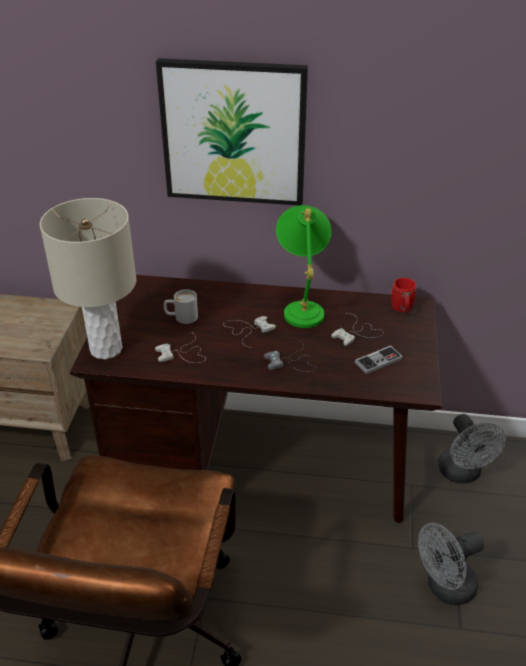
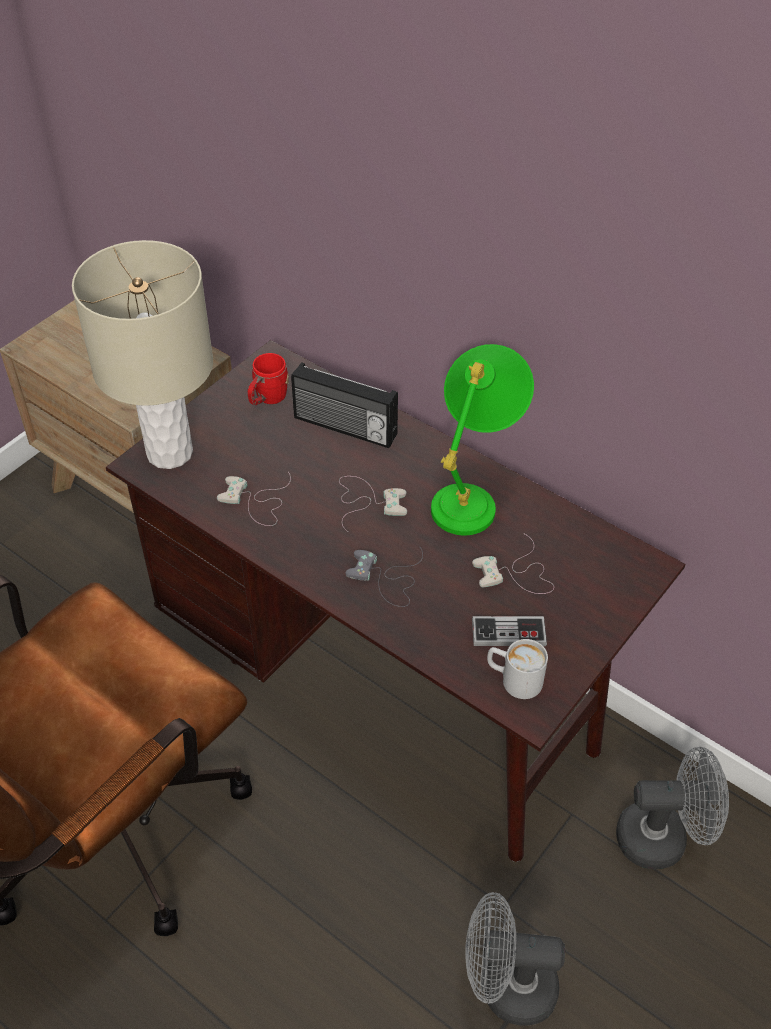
camera: 30 degrees right, 10 degrees up
(181, 317) = (296, 444): white mug -> white mug (513, 679)
(202, 300) = (344, 428): none -> radio
(234, 133) = (427, 202): picture -> none
(402, 309) = (616, 563): red mug -> red mug (267, 399)
(462, 474) = (663, 837): grey fan -> grey fan turned 105 degrees counterclockwise

